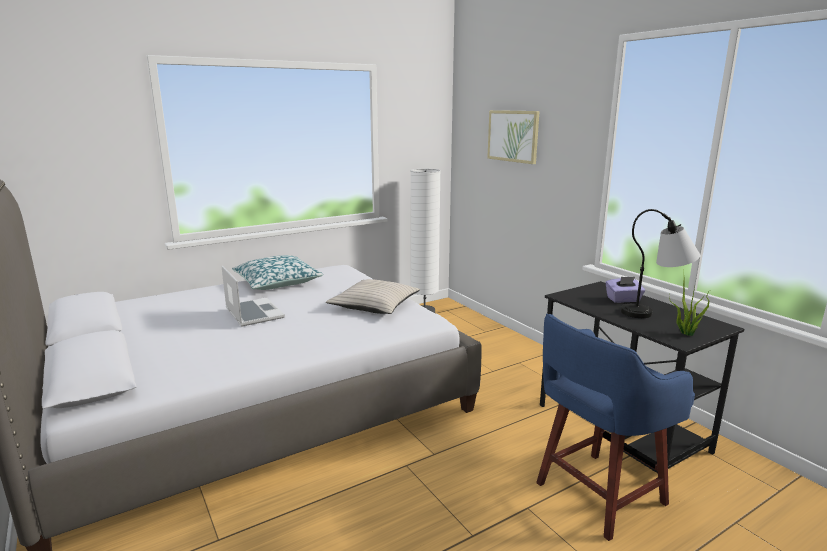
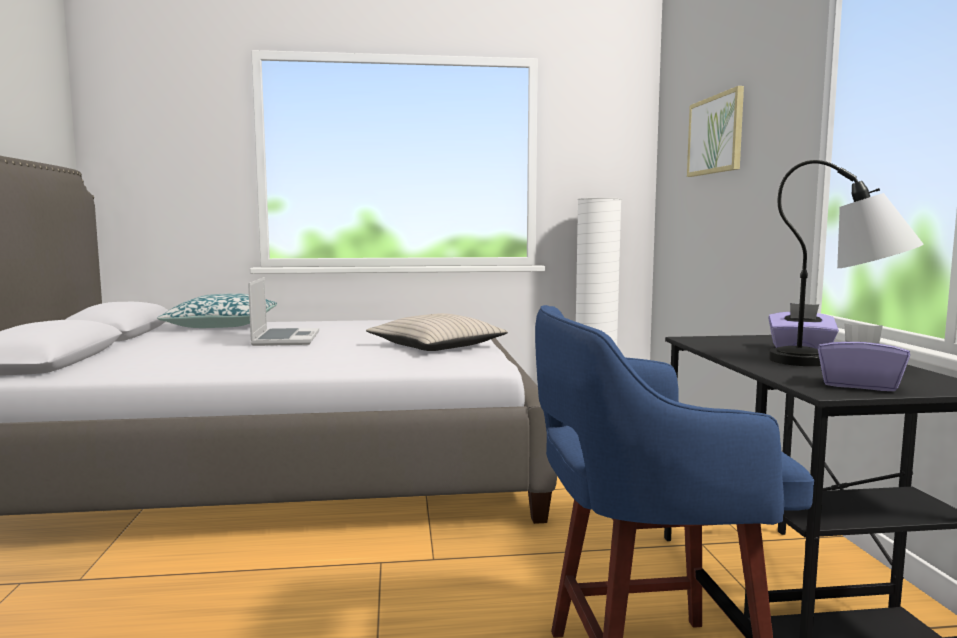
camera: 25 degrees right, 10 degrees down
(277, 282) = (360, 323): pillow -> pillow (222, 325)
(685, 333) = (858, 385): potted plant -> purple tissue box

